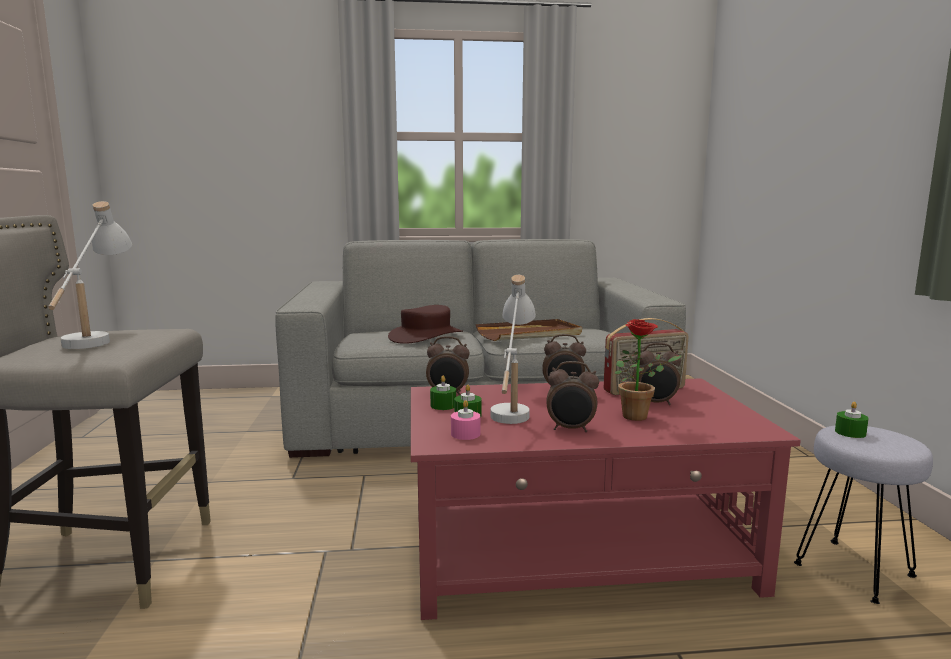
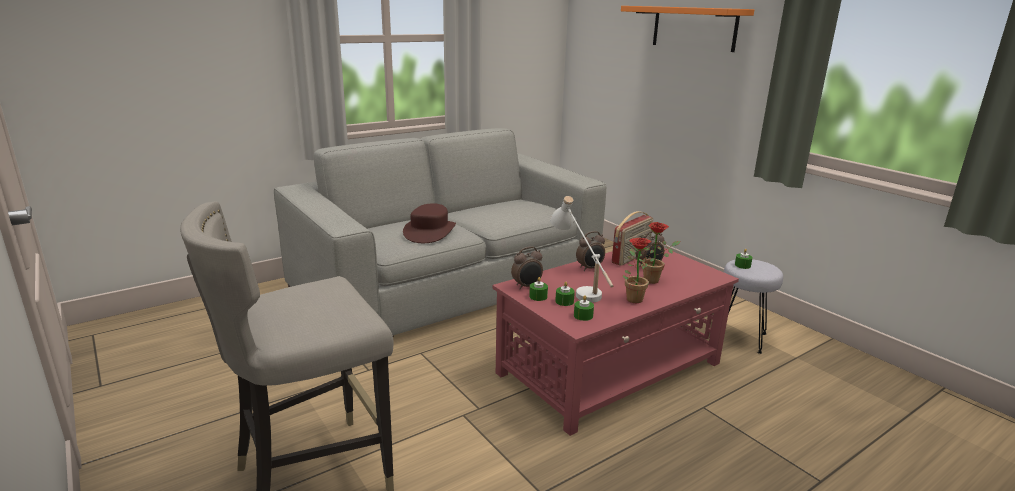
camera: 30 degrees left, 10 degrees up
(97, 337) = (304, 304): white table lamp -> none
(465, 434) = (583, 316): pink candle -> green candle
(529, 334) = (501, 217): brown tray -> none
(571, 429) = (632, 298): alarm clock -> potted plant
(843, 84) = (694, 28): none -> orange shelf

